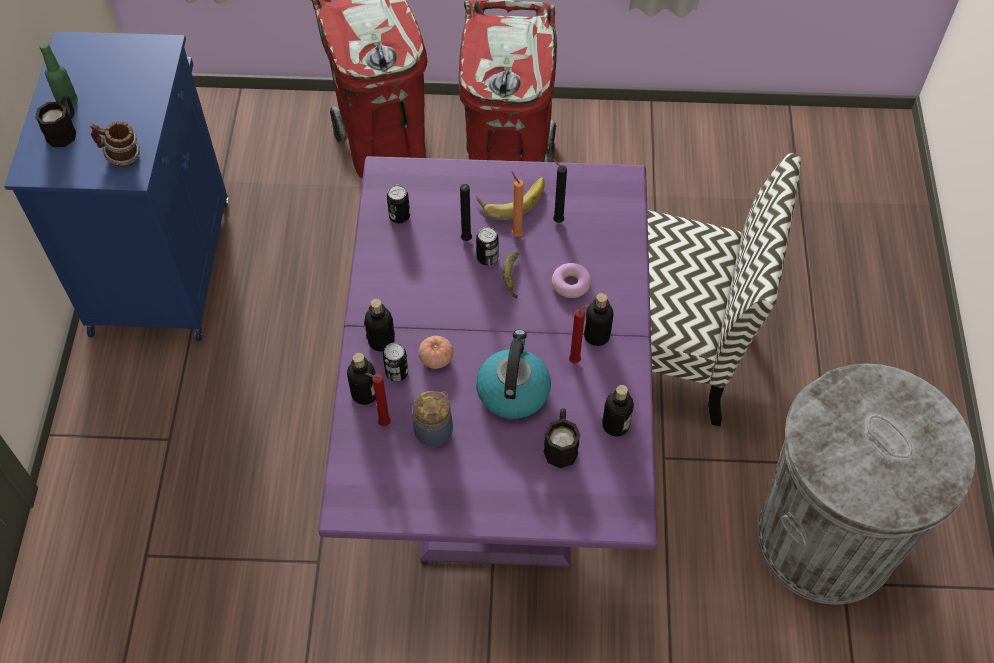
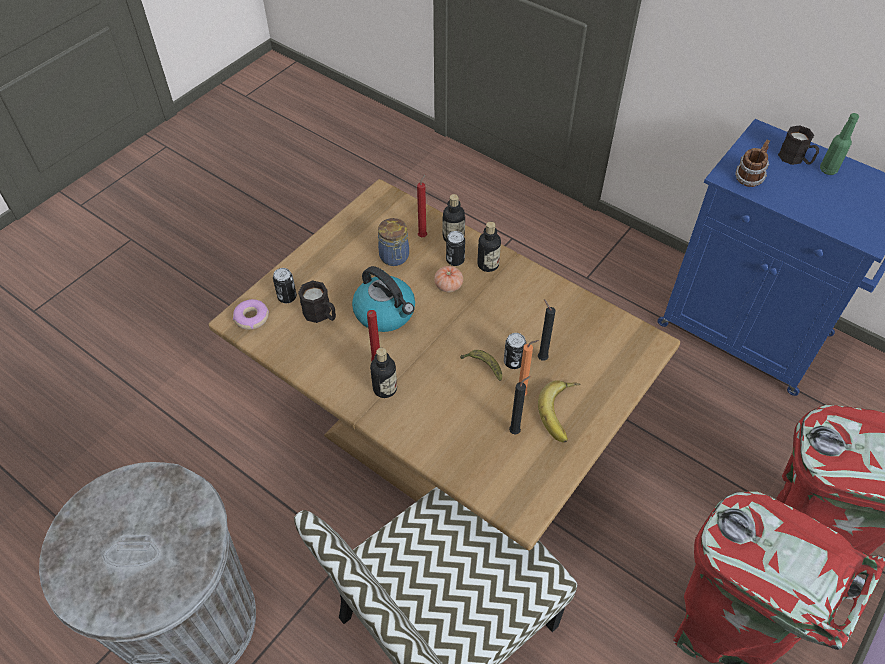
camera: 125 degrees right, 5 degrees down
(399, 216) = (597, 329): can -> can (287, 297)
(496, 450) = (442, 446): purple dining table -> brown dining table
(571, 284) = (445, 401): donut -> donut (251, 317)
(615, 425) = (305, 354): bottle -> none

